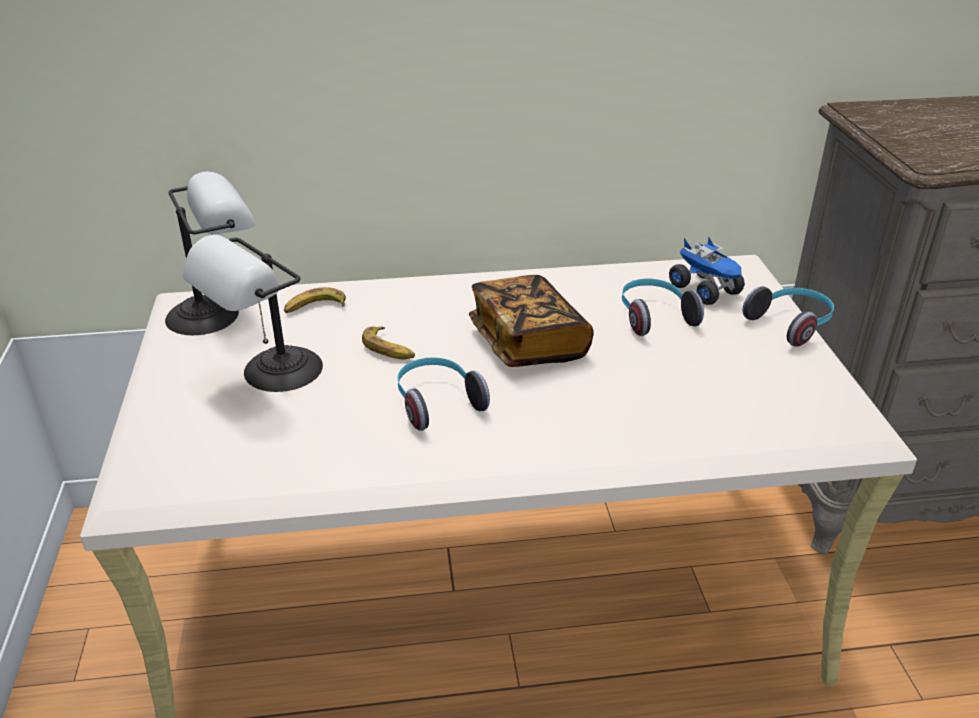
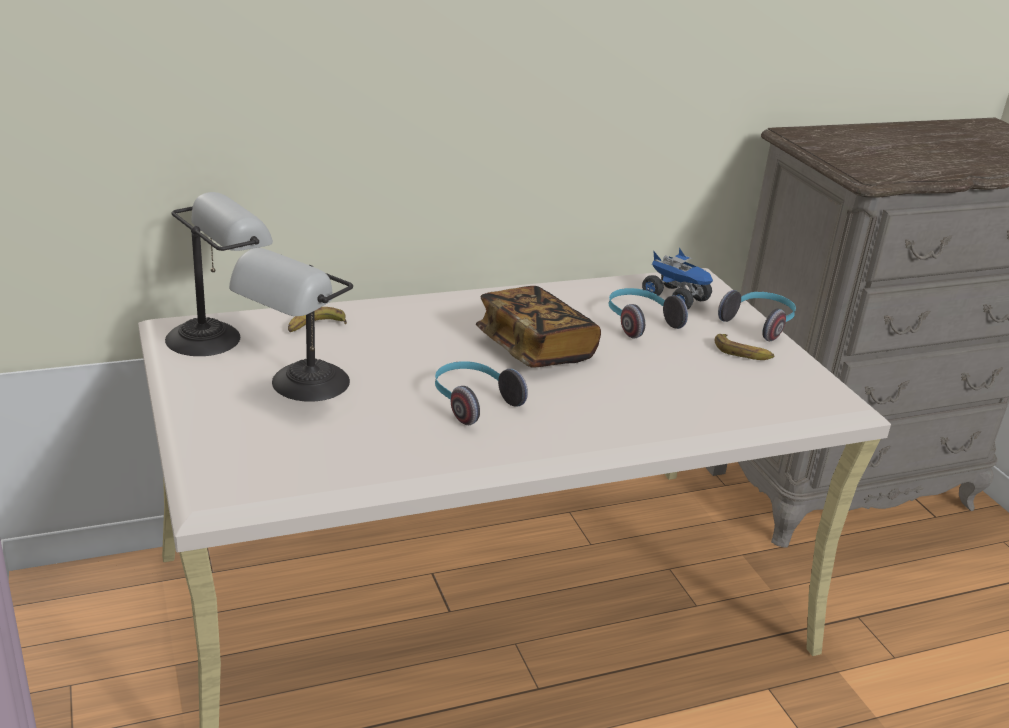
camera: 15 degrees left, 5 degrees down
(389, 349) = (406, 360): banana -> banana (742, 353)

